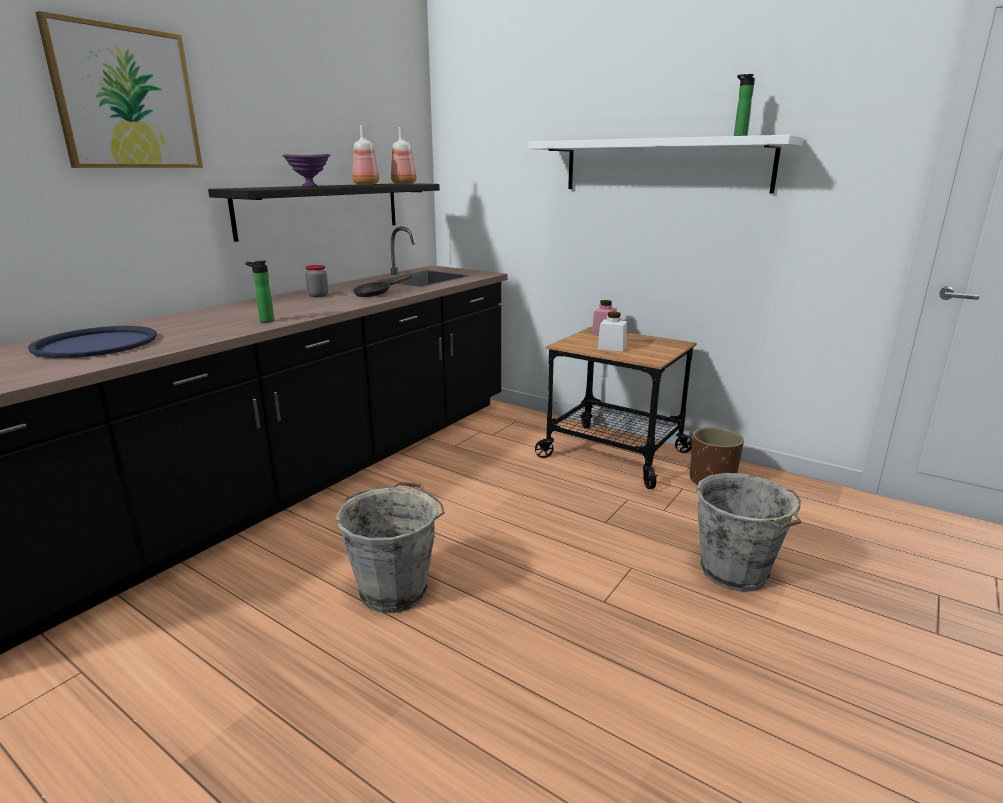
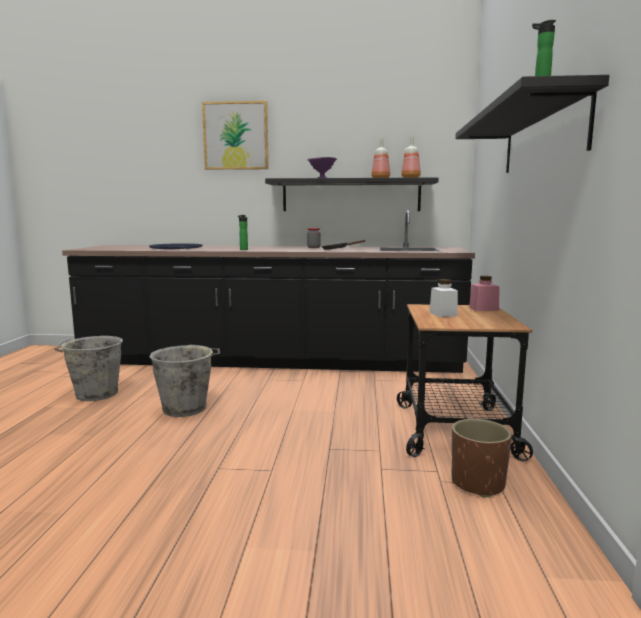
camera: 60 degrees right, 10 degrees down
(664, 166) = (542, 137): white shelf -> black shelf
(735, 573) = (306, 519): grey bucket -> grey bucket (95, 394)

